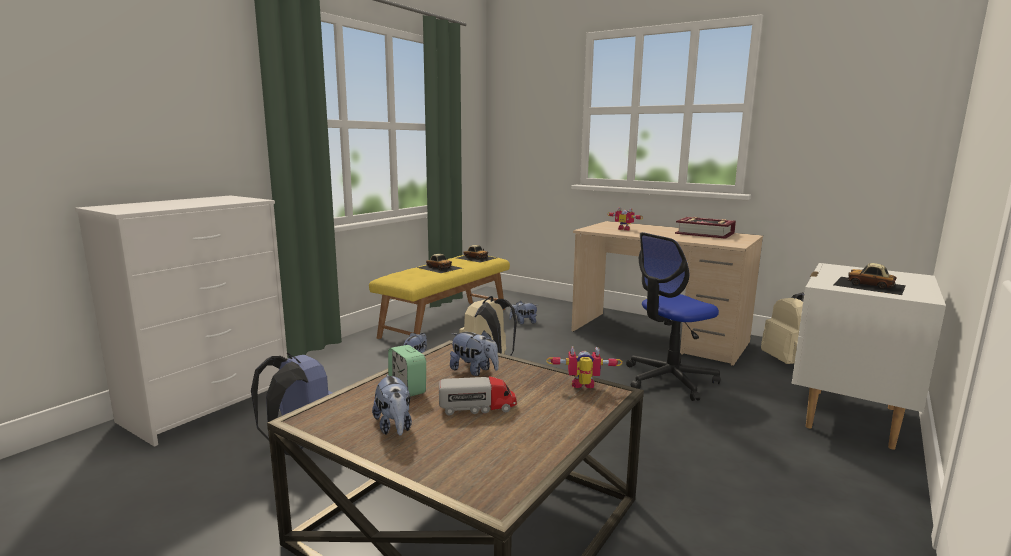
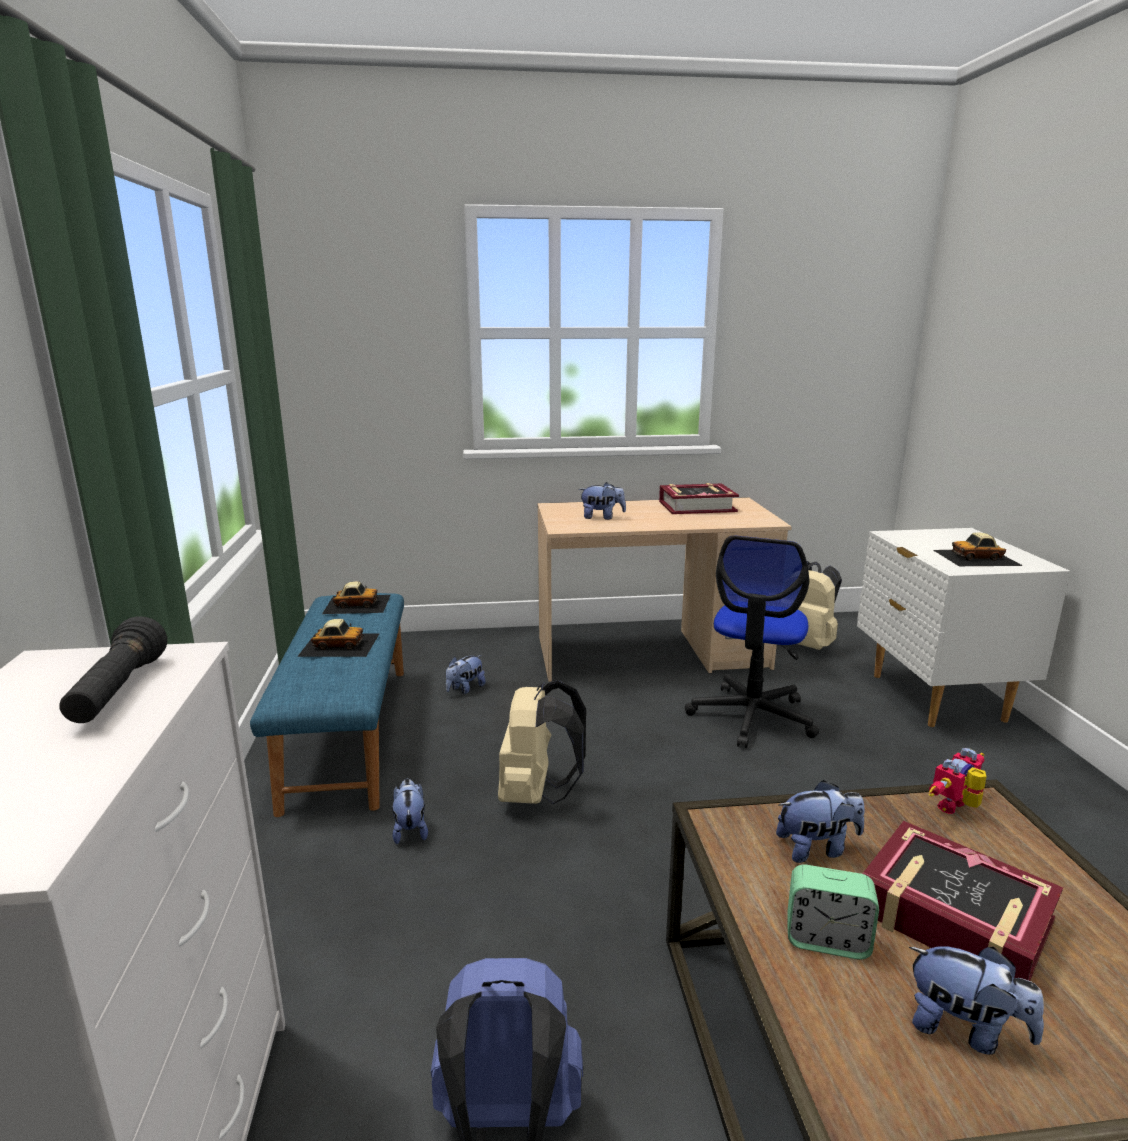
camera: 40 degrees left, 5 degrees up
(220, 201) = (119, 691): none -> black flashlight
(445, 322) = (347, 733): yellow bench -> blue bench
(477, 407) = (952, 916): toy truck -> book
(625, 229) = (602, 517): toy robot -> plush toy

